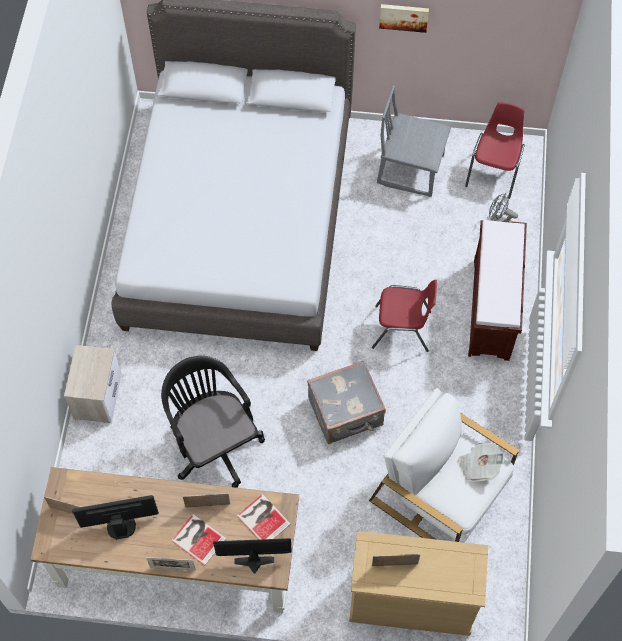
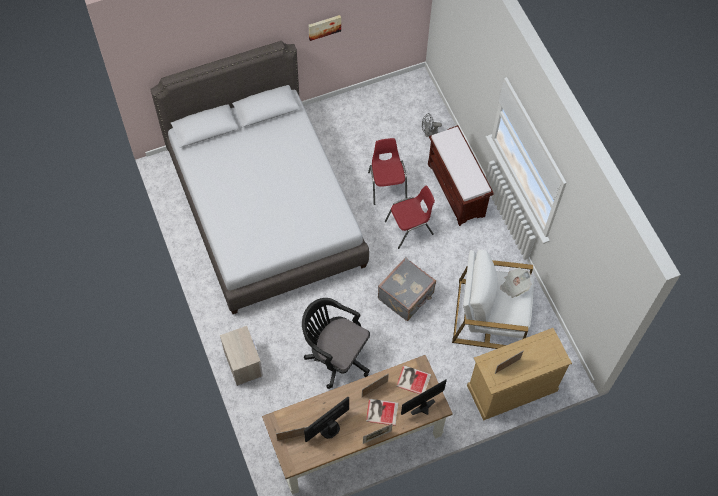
camera: 30 degrees left, 0 degrees up
(410, 169) = (354, 124): grey chair -> none
(494, 171) = (407, 102): red chair -> red chair (387, 185)

